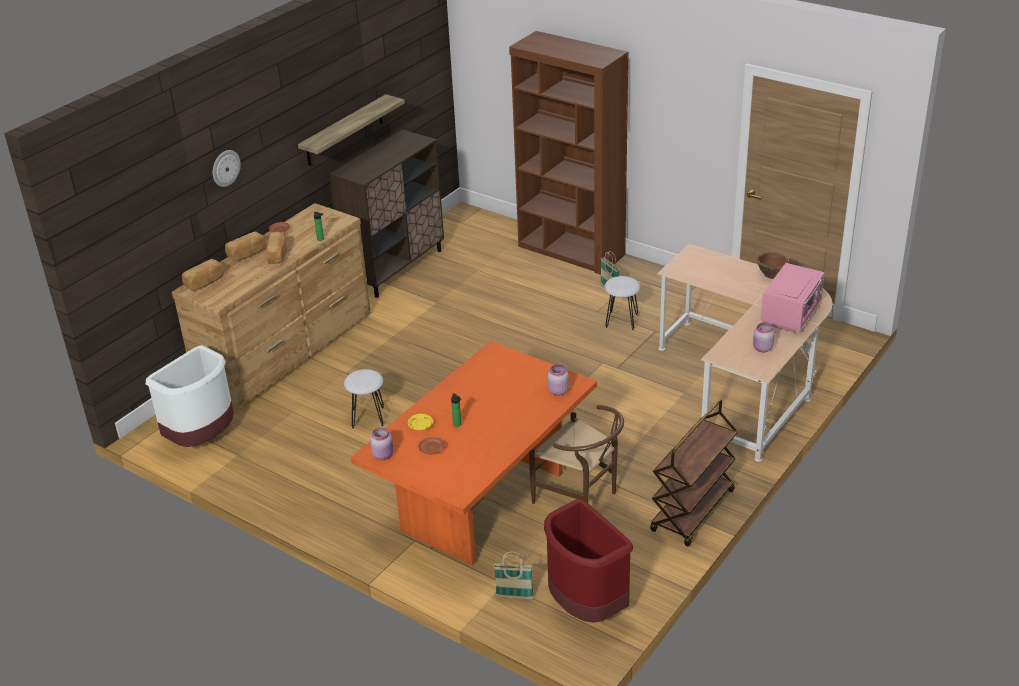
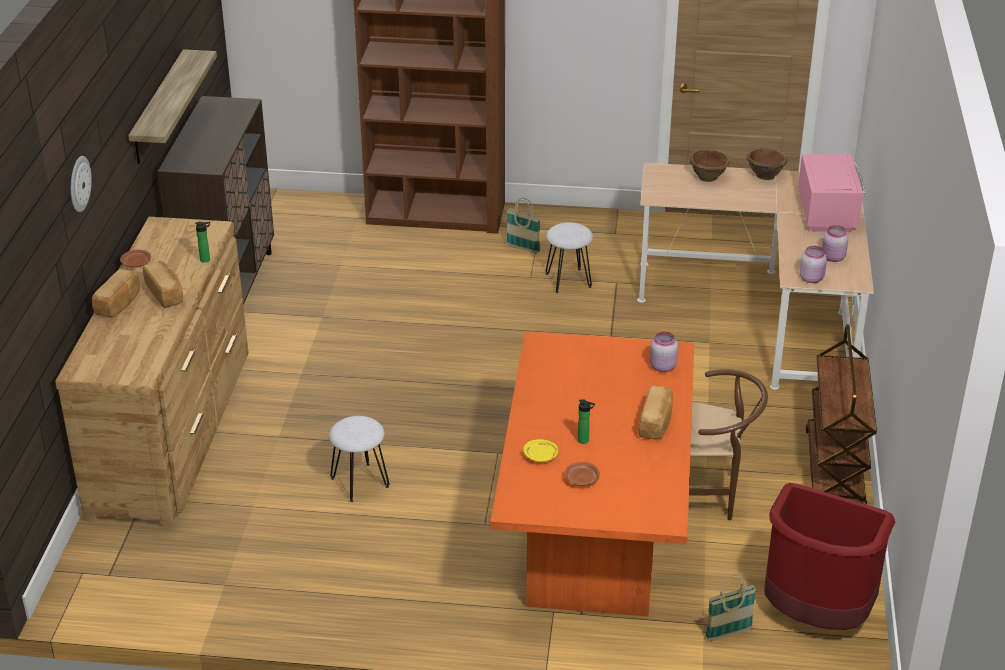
camera: 30 degrees left, 0 degrees up
(203, 437) = (154, 578): white trash can -> none
(205, 282) = (95, 355): bread -> bread (656, 423)
(383, 455) = (529, 505): pink jar -> pink jar (811, 278)
(726, 265) = (708, 177): none -> brown bowl

